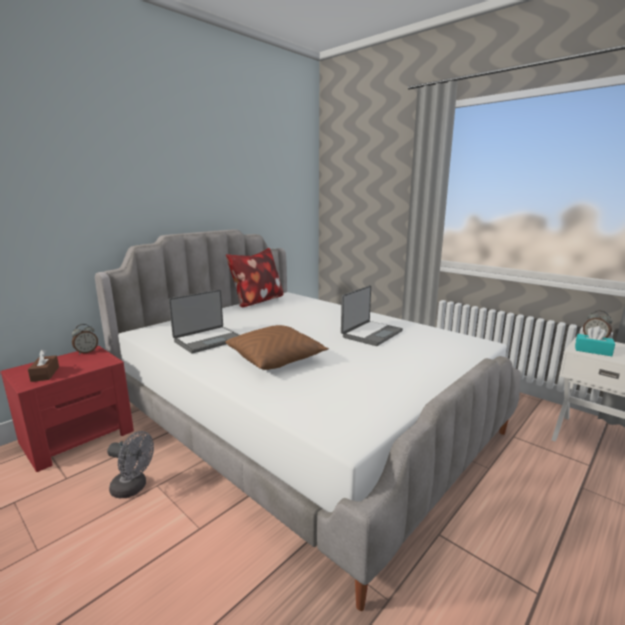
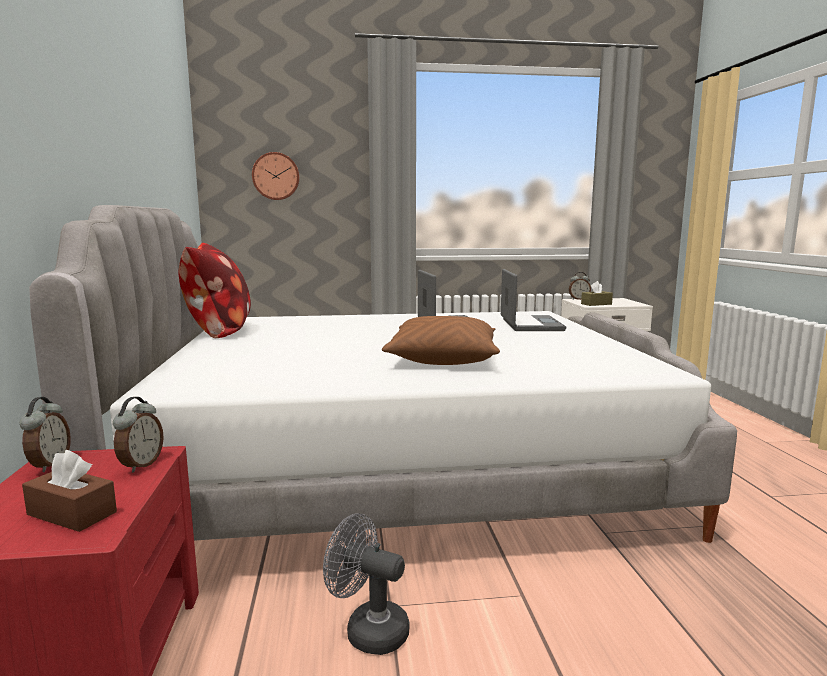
camera: 50 degrees left, 5 degrees down
(96, 364) = (140, 465): none -> alarm clock
(133, 488) = (368, 630): grey fan -> grey fan turned 120 degrees counterclockwise
(207, 340) = (305, 369): laptop -> laptop (529, 325)
(357, 199) = (276, 176): none -> wall clock
(593, 350) = (596, 304): turquoise tissue box -> brown tissue box

